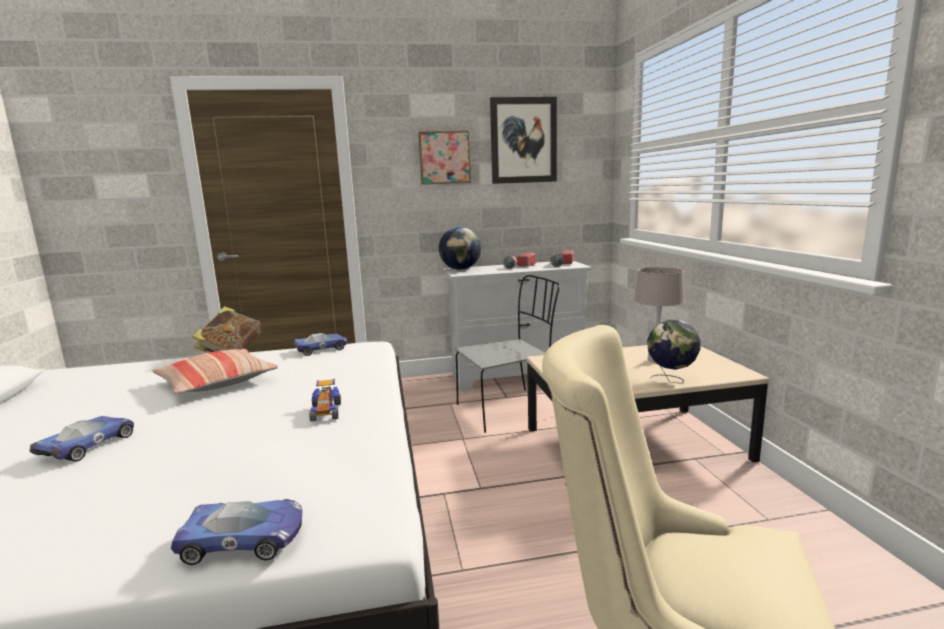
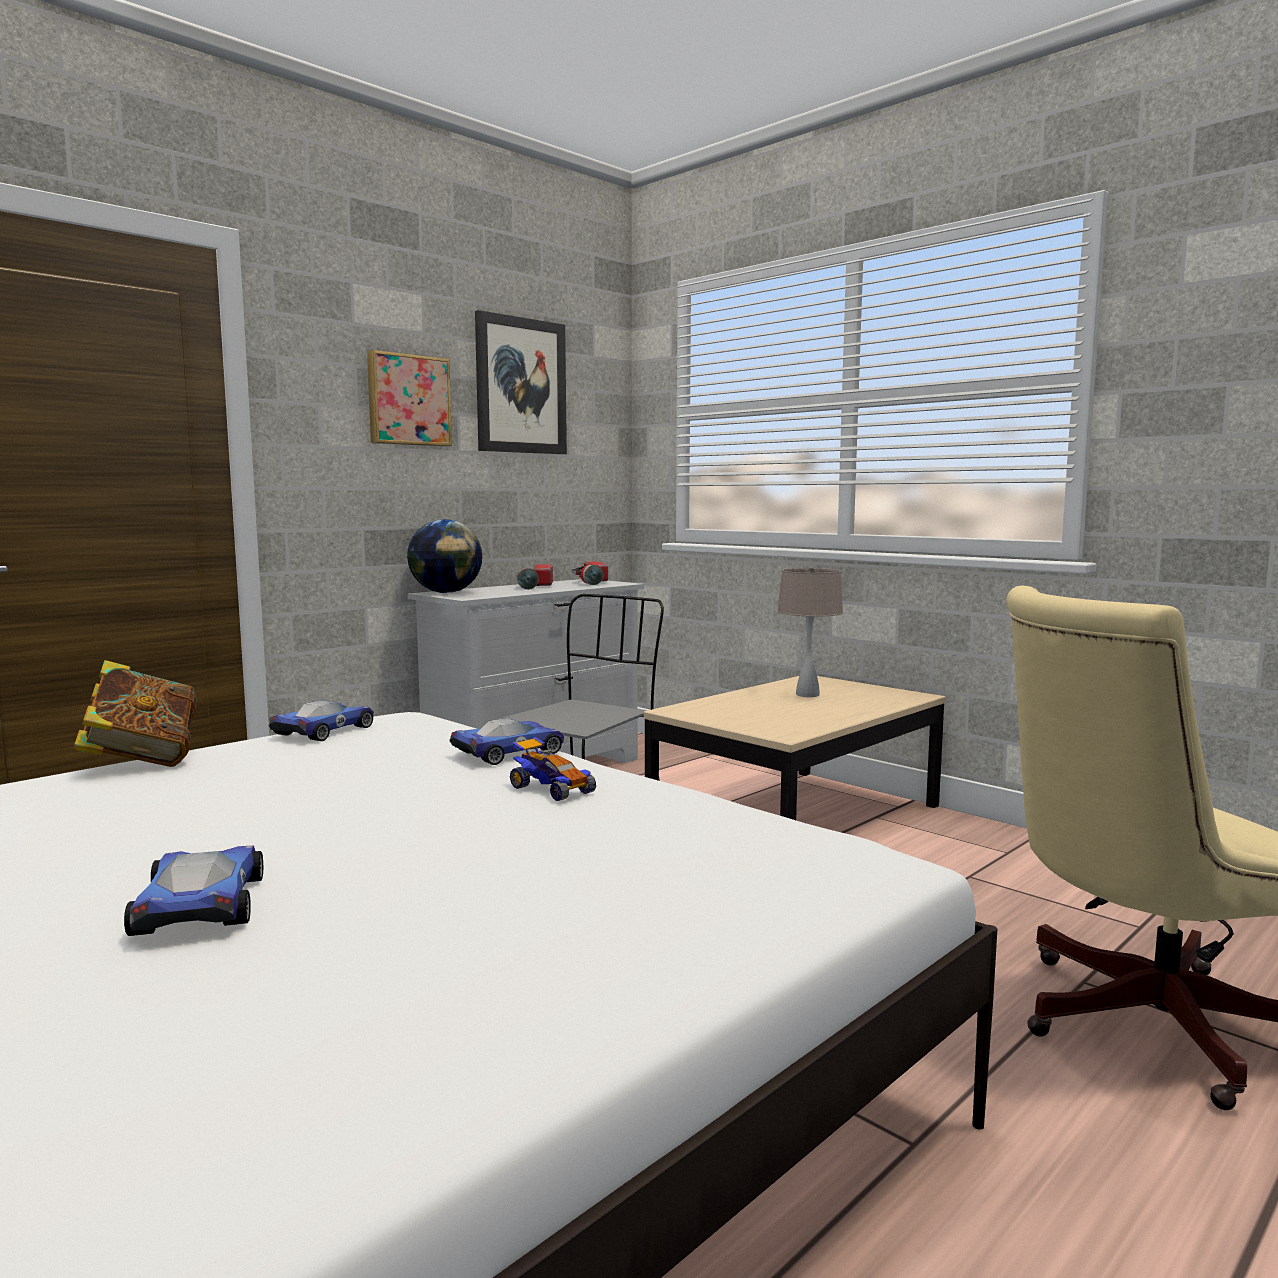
camera: 35 degrees left, 5 degrees down
(216, 382) = (228, 795): pillow -> none
(245, 539) = (786, 904): toy car -> toy car (510, 752)
(671, 380) = (862, 710): globe -> none

